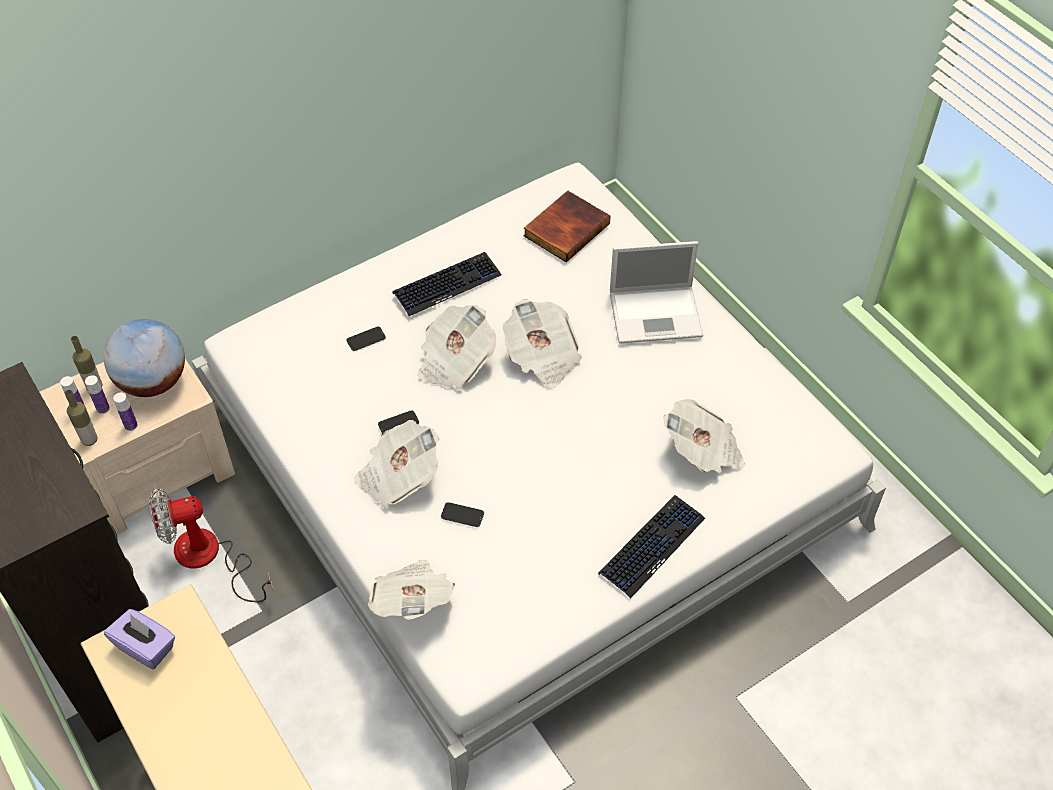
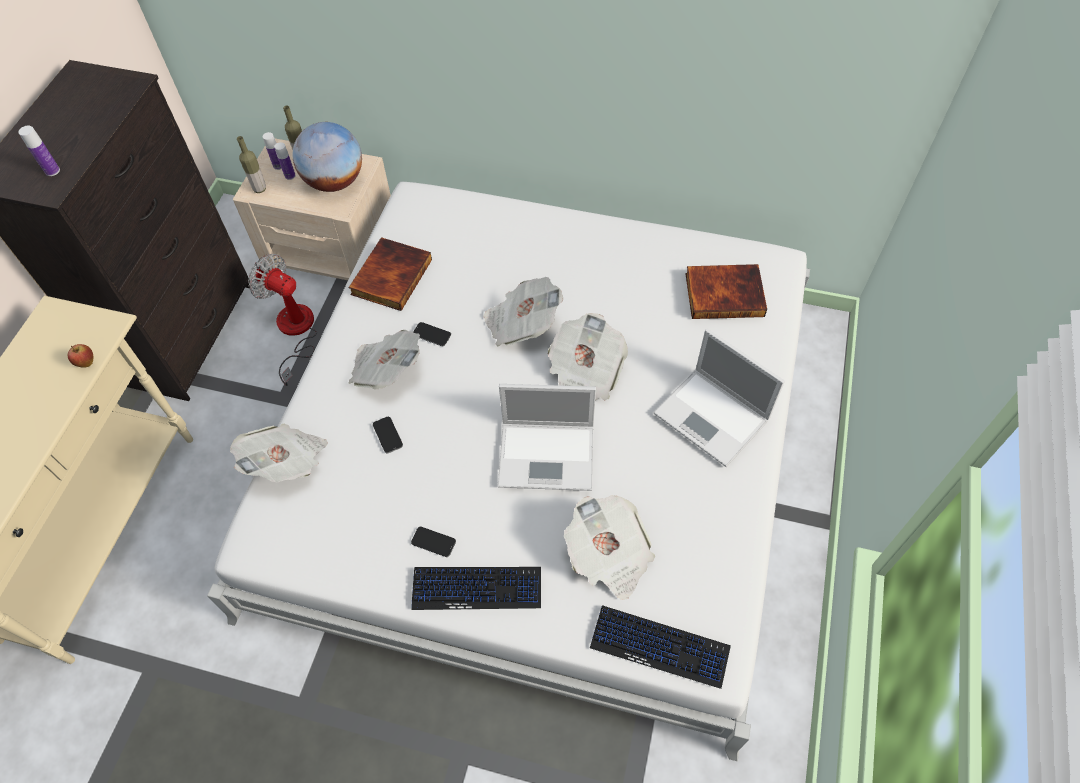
camera: 50 degrees right, 5 degrees up
(131, 425) = (289, 198): bottle -> bottle (52, 171)
(146, 647) = (63, 330): purple tissue box -> none
(206, 647) = (86, 363): none -> apple
(304, 412) = (390, 276): none -> book
(366, 339) = (488, 260): phone -> phone (433, 542)
(447, 284) = (586, 265): keyboard -> keyboard (660, 646)
(589, 427) = (548, 455): none -> laptop

